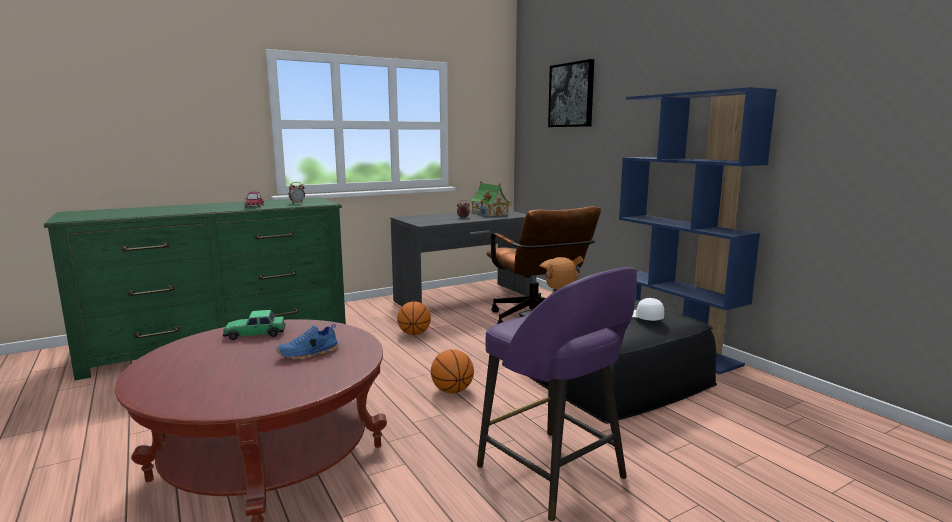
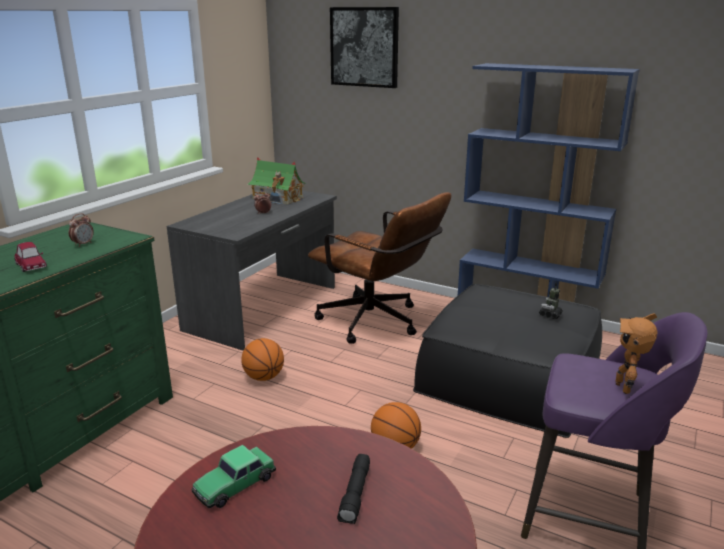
camera: 30 degrees left, 10 degrees up
(309, 354) = (356, 495): blue shoe -> black flashlight
(644, 317) = (550, 315): white cap -> toy robot

